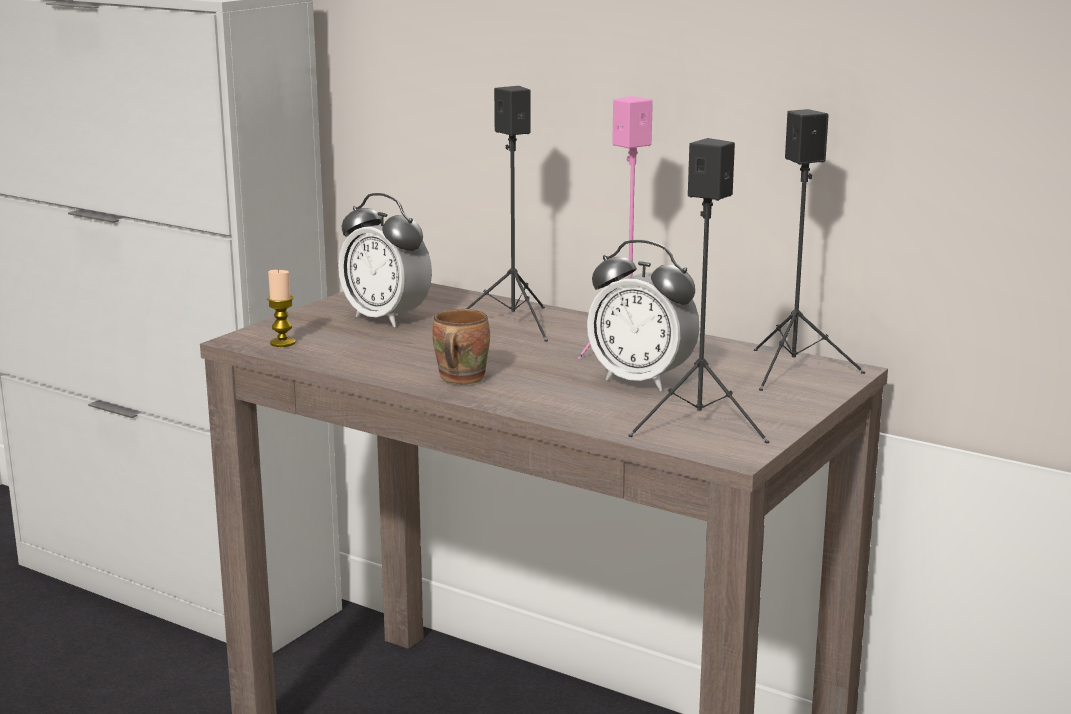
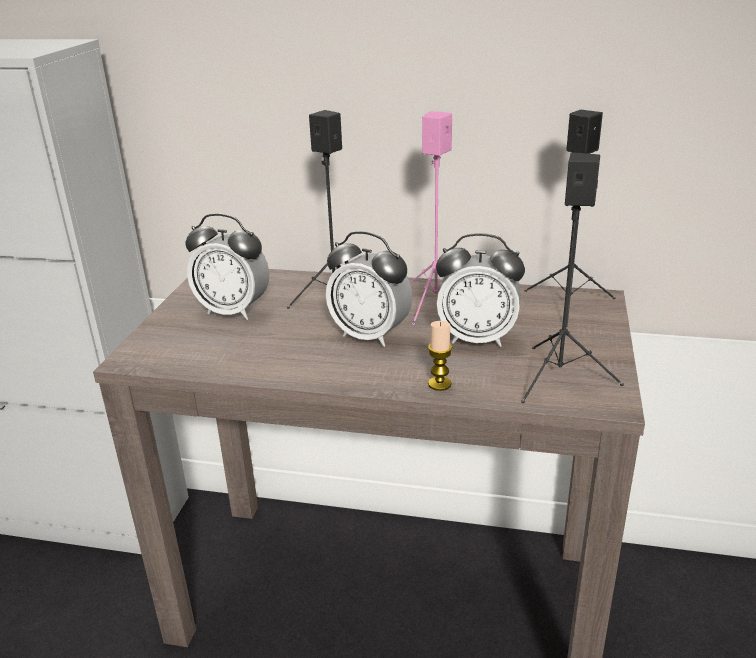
camera: 20 degrees left, 10 degrees up
(282, 343) = (166, 356): candle -> candle (439, 384)
(458, 379) = (341, 367): brown mug -> none
(519, 360) = (370, 335): none -> alarm clock

